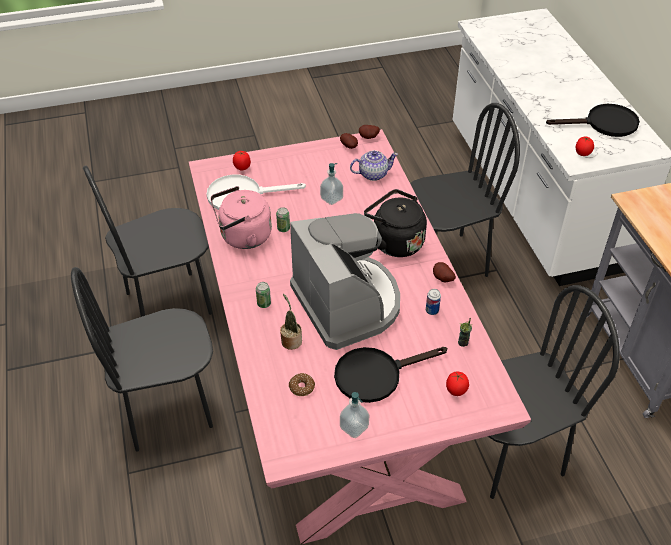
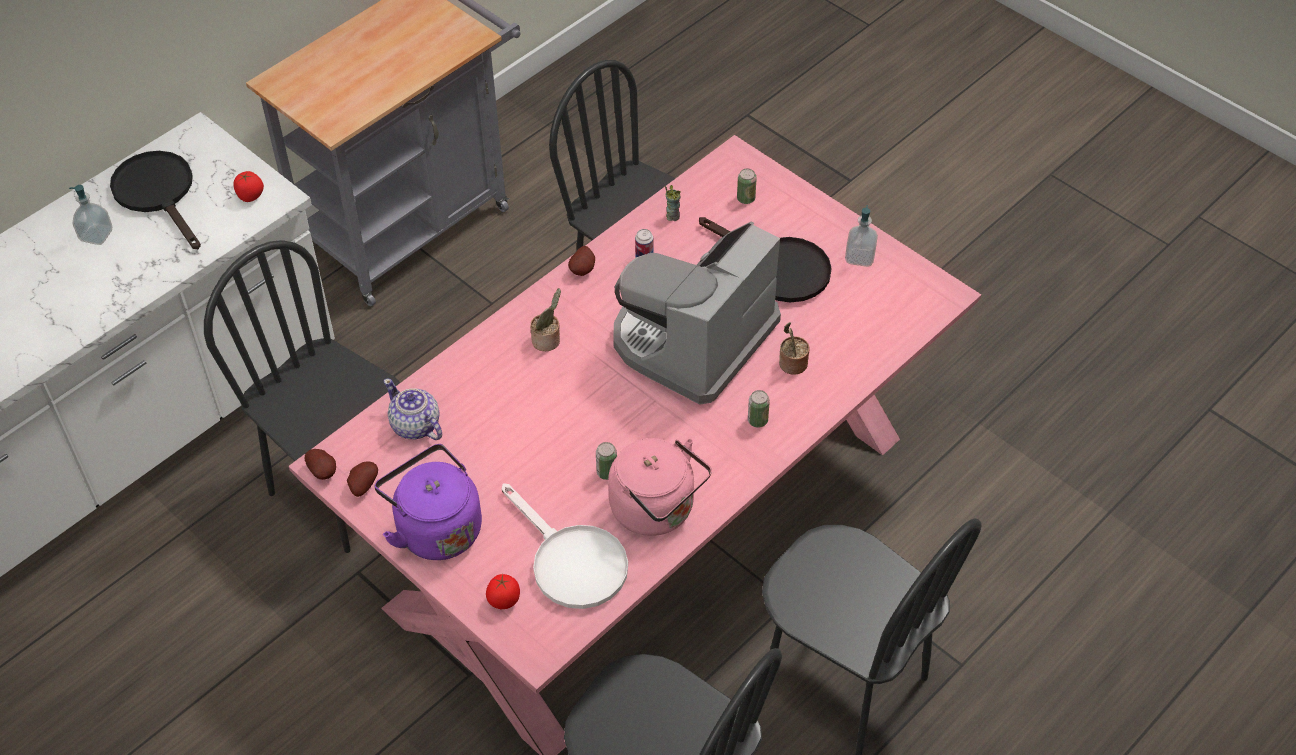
camera: 120 degrees left, 5 degrees up
(301, 387) = (848, 322): donut -> none
(303, 160) = (435, 528): none -> purple kettle
(331, 198) = (504, 449): soap dispenser -> soap dispenser (96, 235)
(394, 242) = (548, 341): black kettle -> potted plant
(455, 391) = (746, 198): tomato -> can

